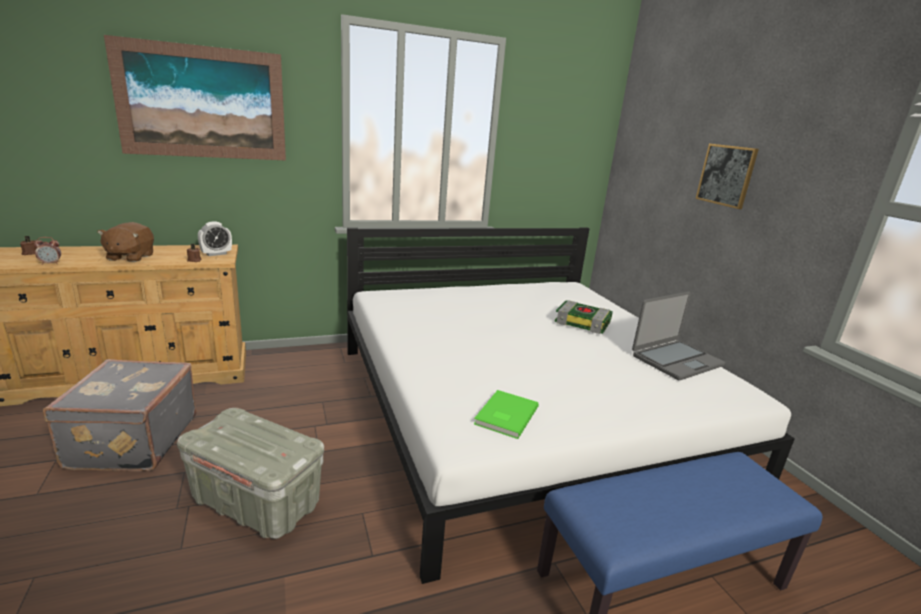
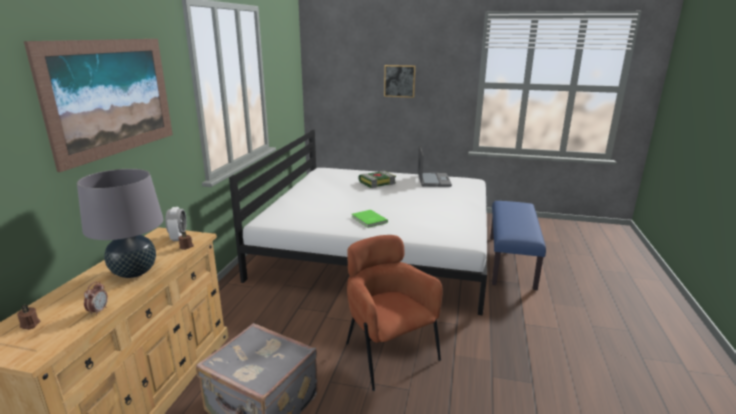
camera: 55 degrees left, 0 degrees up
(130, 257) = (134, 272): brown plush toy -> grey table lamp
(257, 502) = (387, 354): grey storage box -> brown armchair
(504, 415) = (453, 226): green book -> green book (368, 220)

